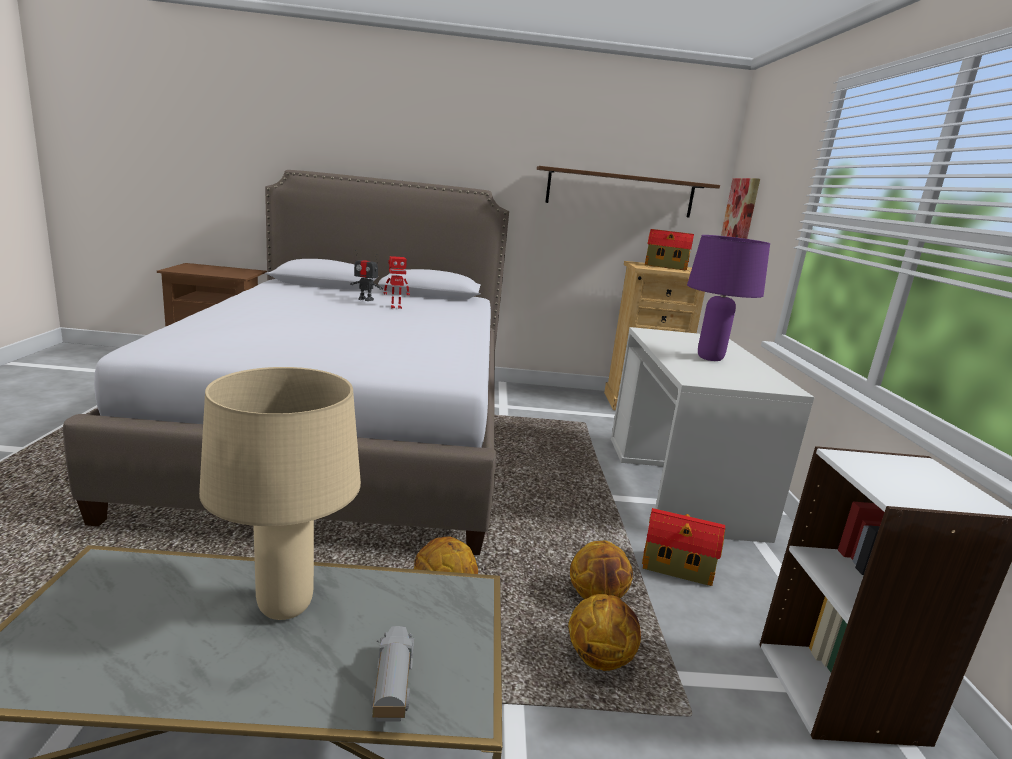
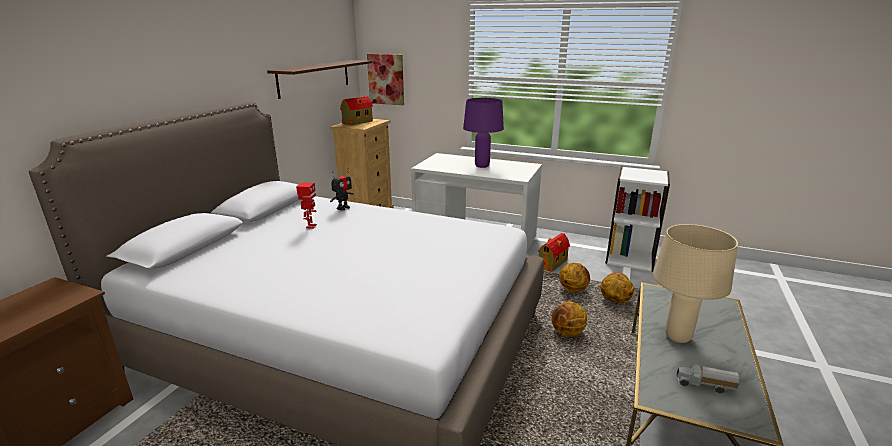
camera: 65 degrees left, 5 degrees up
(365, 299) = (272, 235): toy robot -> toy robot (343, 208)
(391, 687) = (720, 316): toy truck -> toy truck (704, 385)

